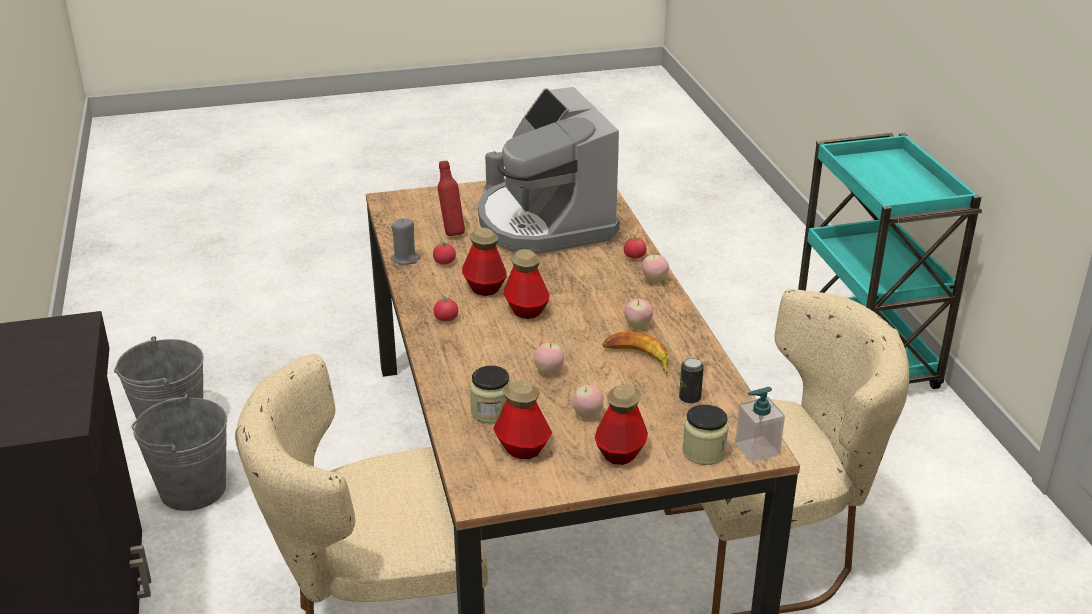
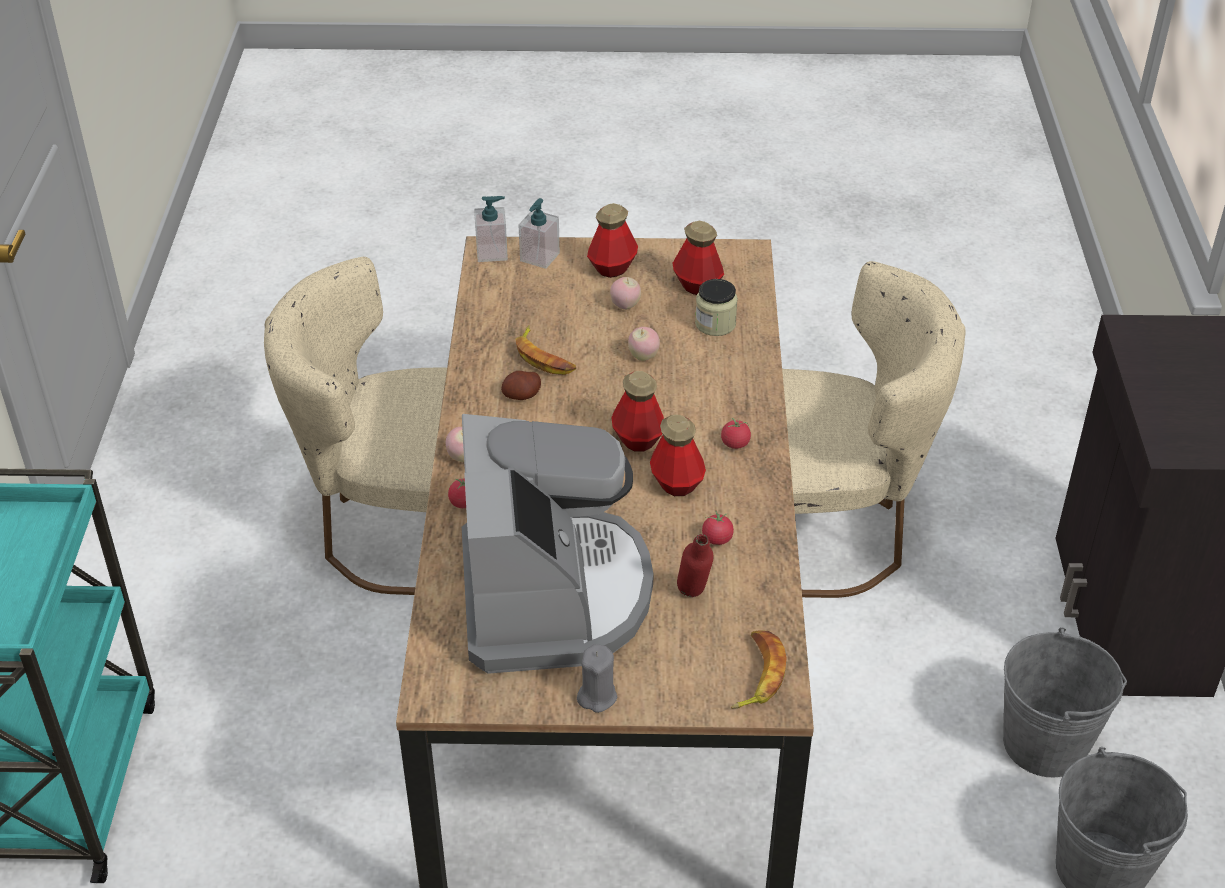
camera: 165 degrees left, 10 degrees up
(402, 207) = (757, 674): none -> banana
(405, 259) = (768, 555): grey candle -> none
(637, 326) = (522, 395): apple -> potato
(689, 398) = (519, 306): can -> none
(704, 452) = (539, 257): jar -> soap dispenser

